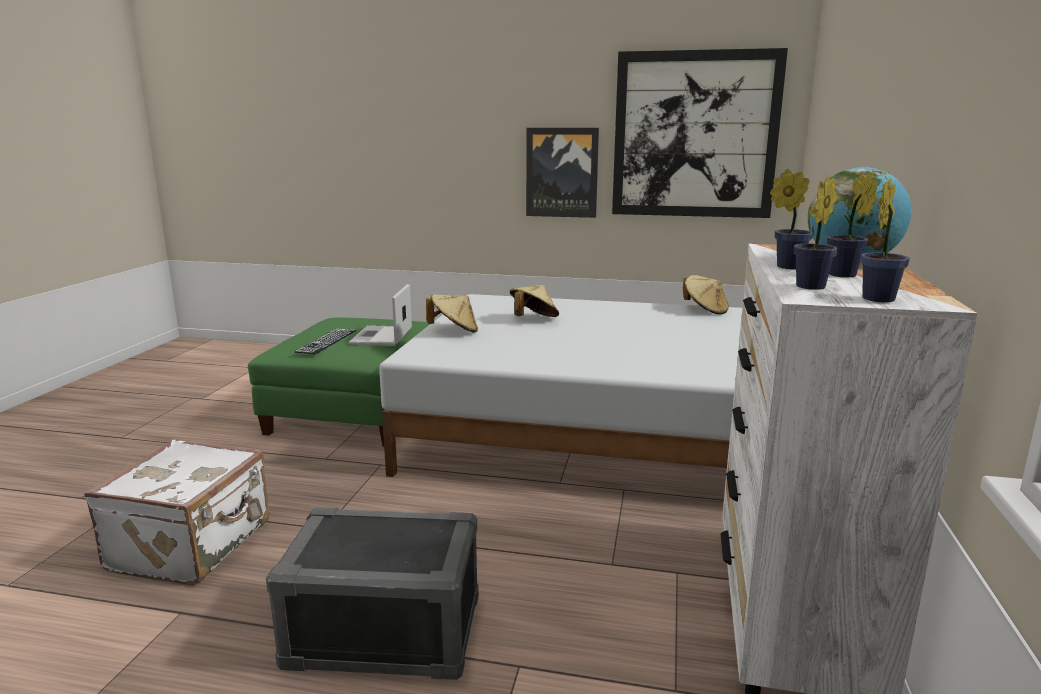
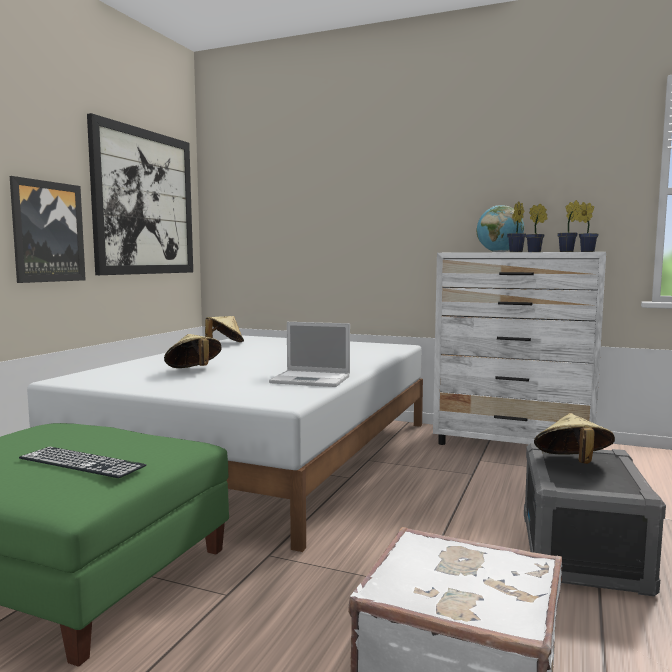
camera: 80 degrees left, 10 degrees down
(381, 337) = (106, 436): laptop -> laptop (312, 379)
(454, 331) = (203, 389): beige hat -> beige hat (572, 463)

